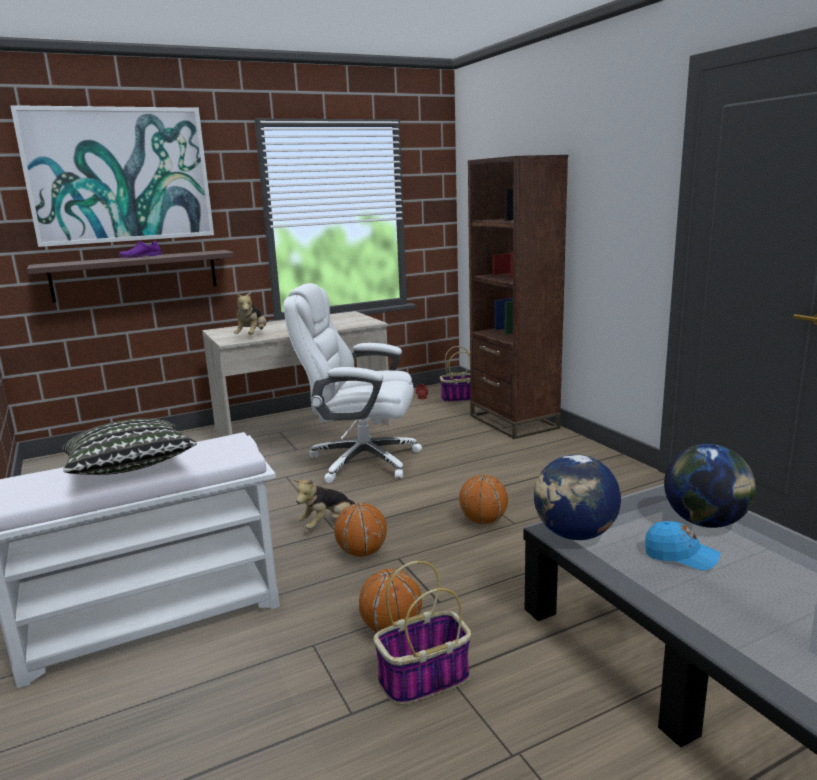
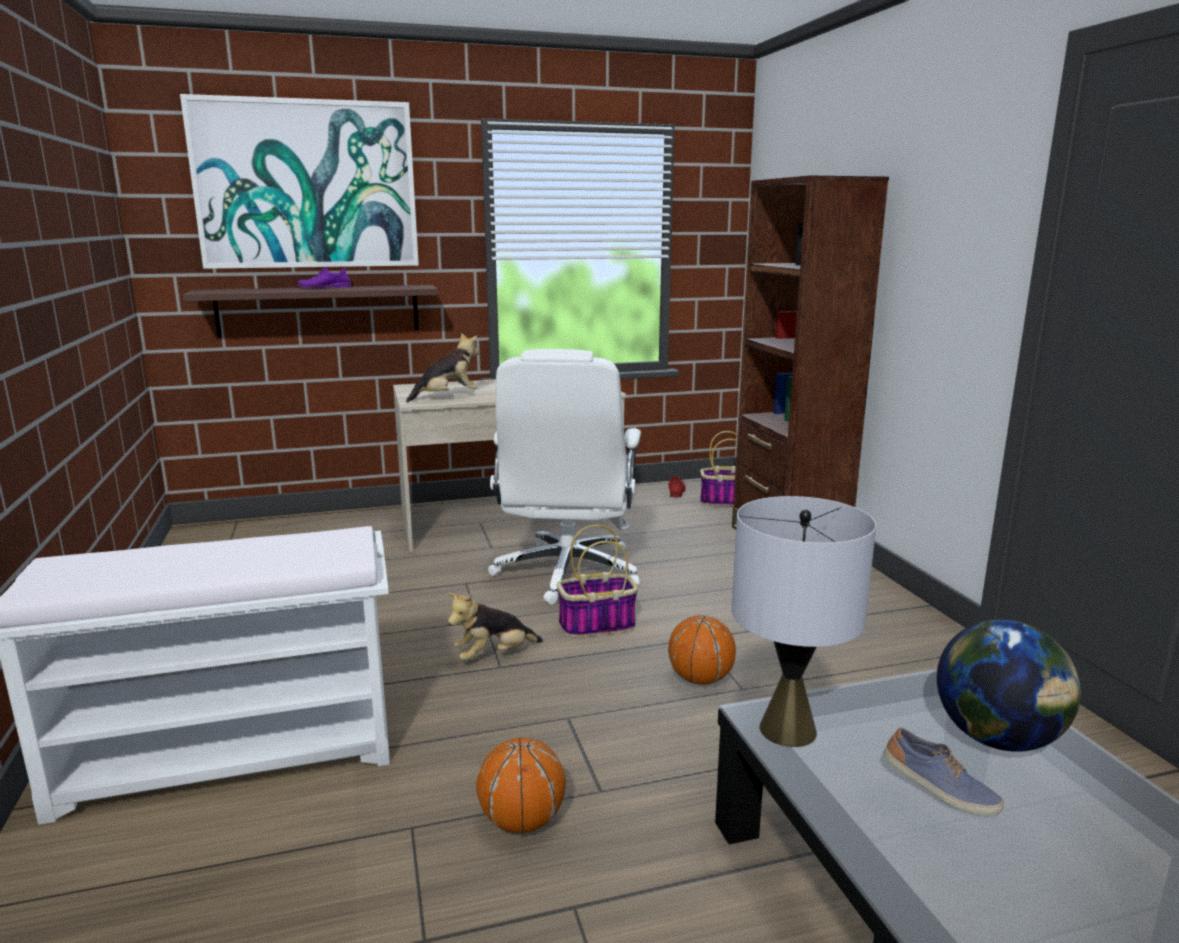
camera: 10 degrees right, 0 degrees up
(130, 469) = (204, 562): pillow -> none
(252, 336) = (447, 397): plush toy -> plush toy turned 135 degrees counterclockwise
(361, 461) = (567, 573): white office chair -> white office chair turned 105 degrees counterclockwise
(362, 552) = (522, 703): basketball -> none
(423, 679) = (538, 907): basket -> basket (596, 625)
(575, 535) = (788, 730): globe -> grey table lamp
(680, 556) = (939, 790): blue cap -> shoe

